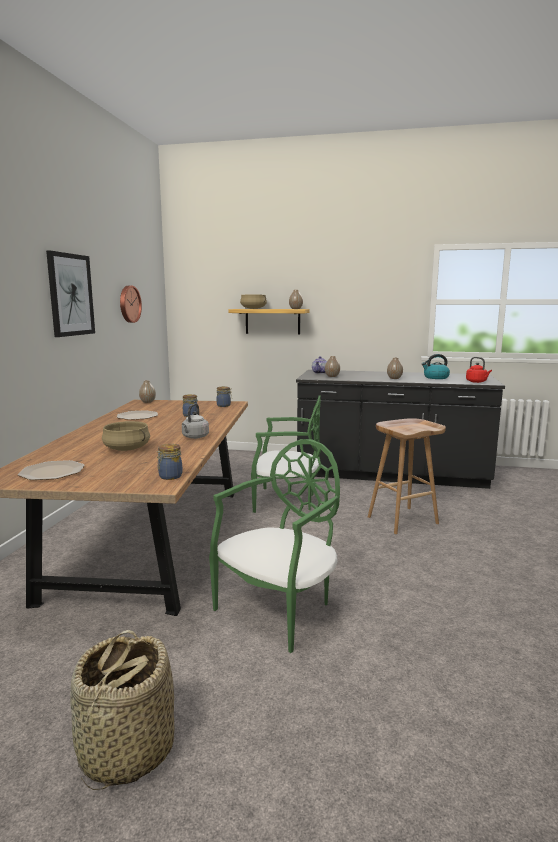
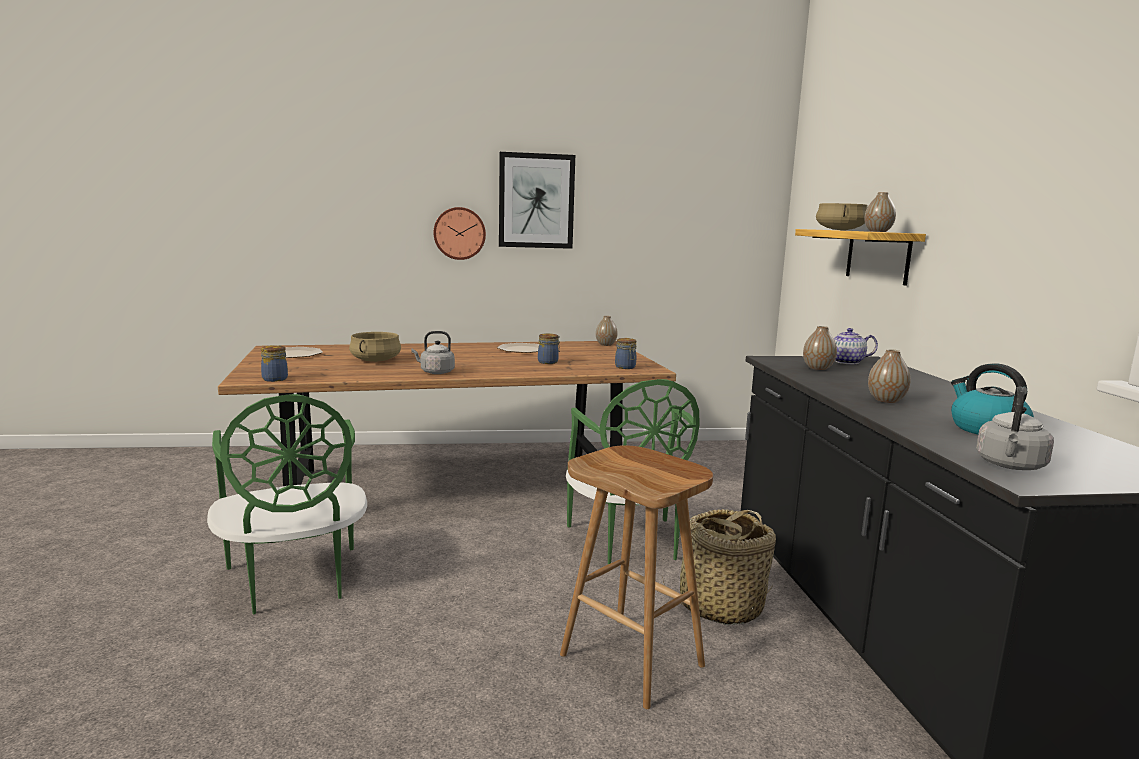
camera: 70 degrees right, 0 degrees up
(125, 750) = (90, 549): basket -> basket (720, 606)
(129, 304) = (669, 216): wall clock -> wall clock (459, 233)
(279, 610) = (294, 581): green chair -> green chair turned 45 degrees clockwise
(477, 382) = (1010, 466): red kettle -> grey kettle

